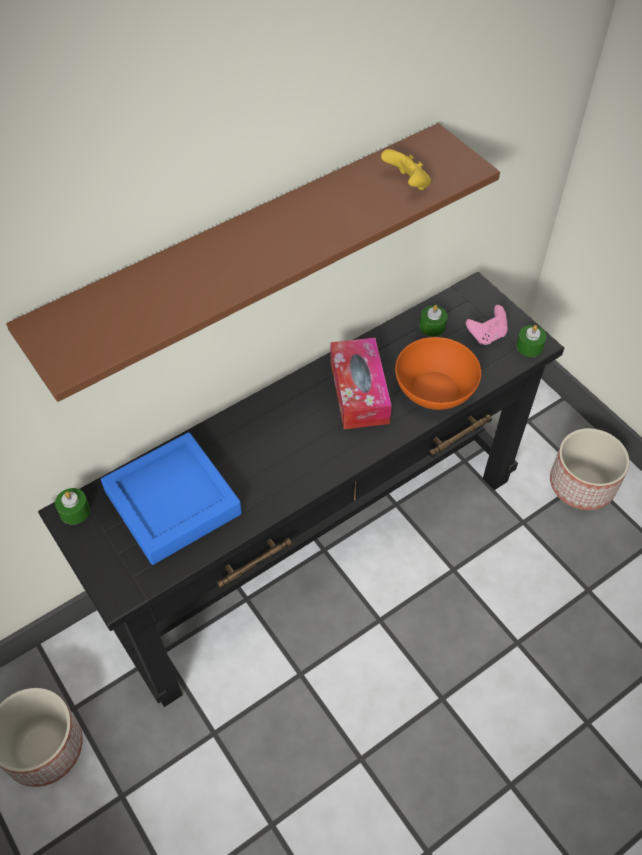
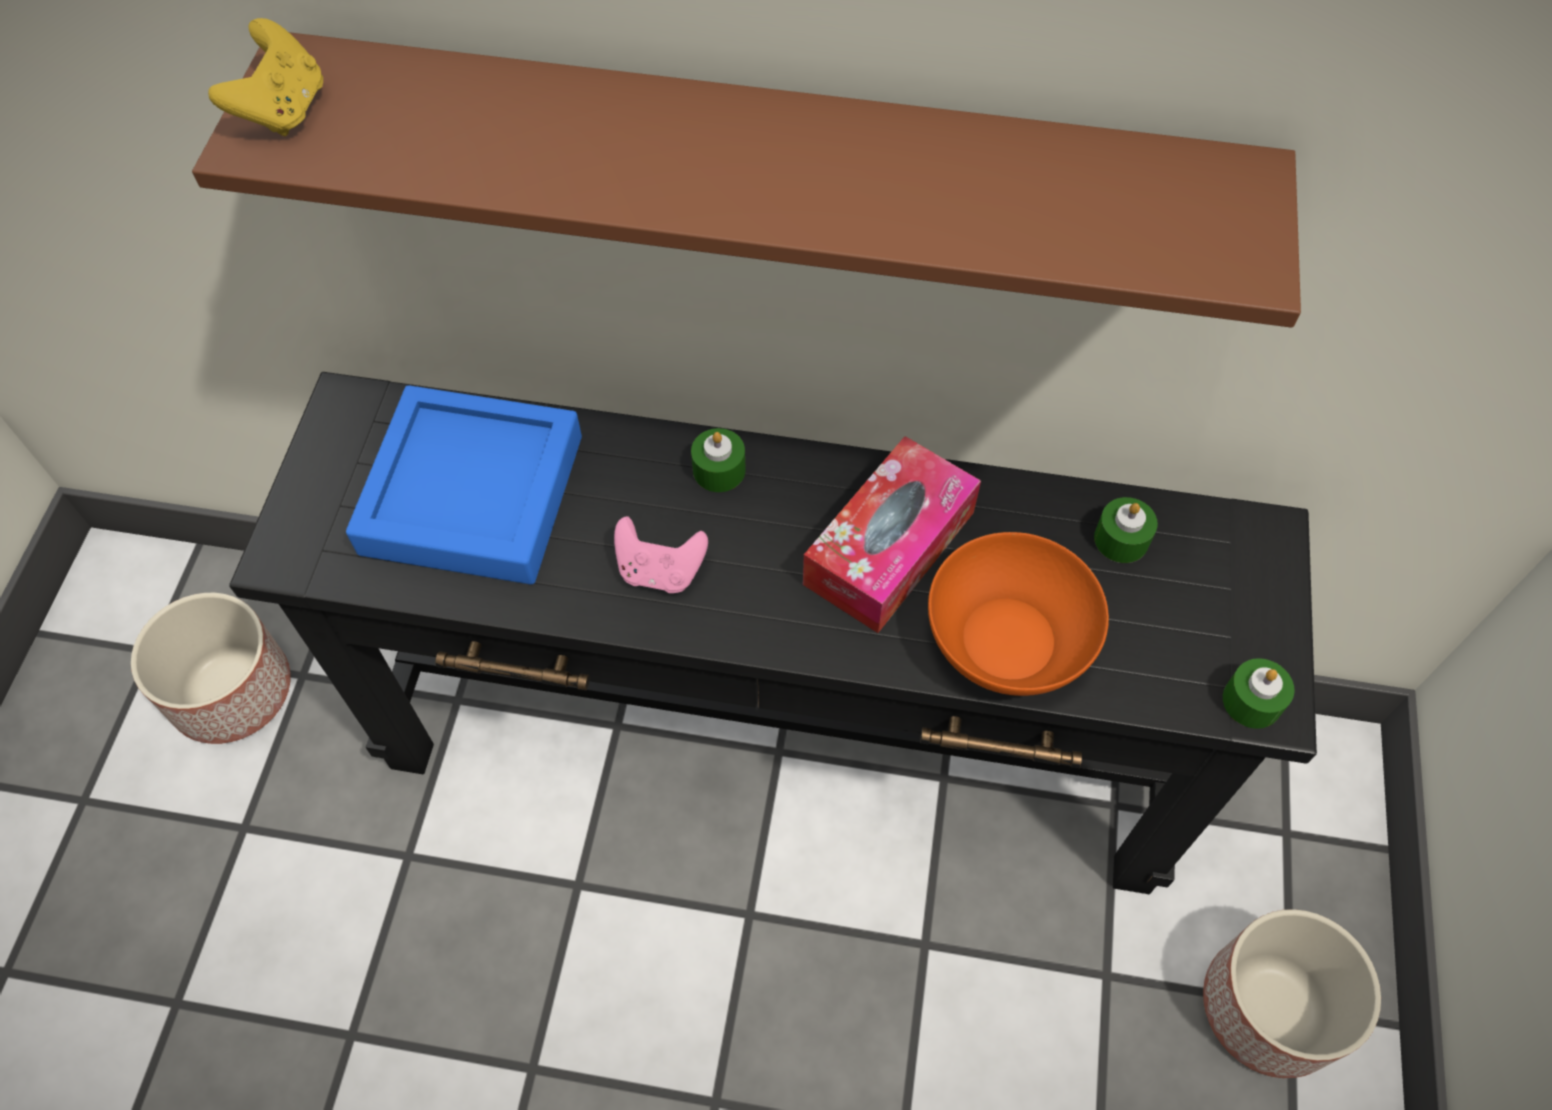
camera: 45 degrees right, 5 degrees up
(75, 511) = (356, 407): green candle -> green candle (719, 470)
(407, 184) = (1091, 218): yellow game controller -> yellow game controller (283, 110)
(487, 335) = (1197, 624): pink game controller -> pink game controller (660, 571)

